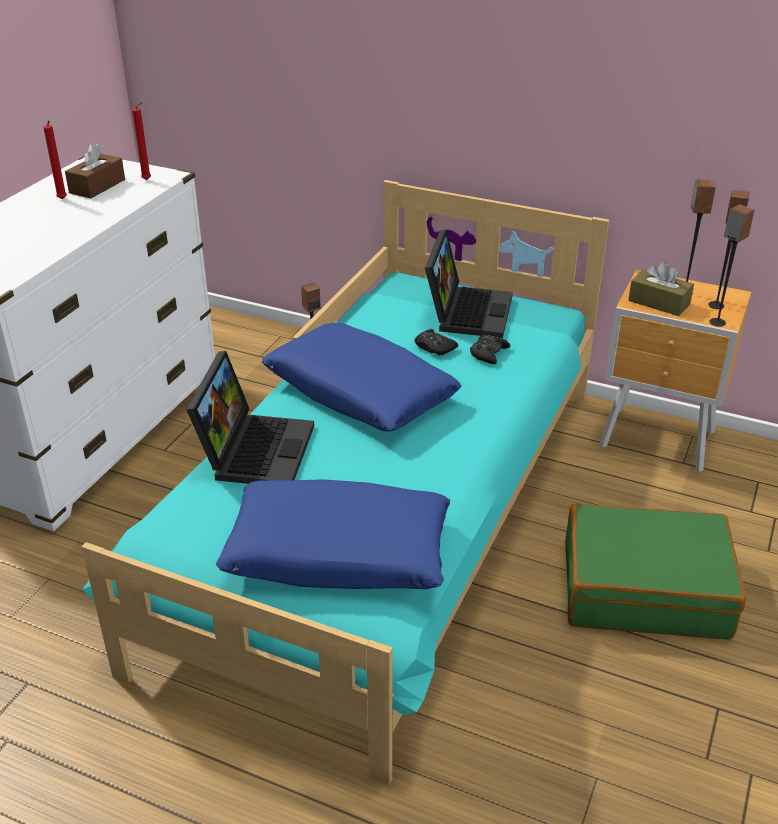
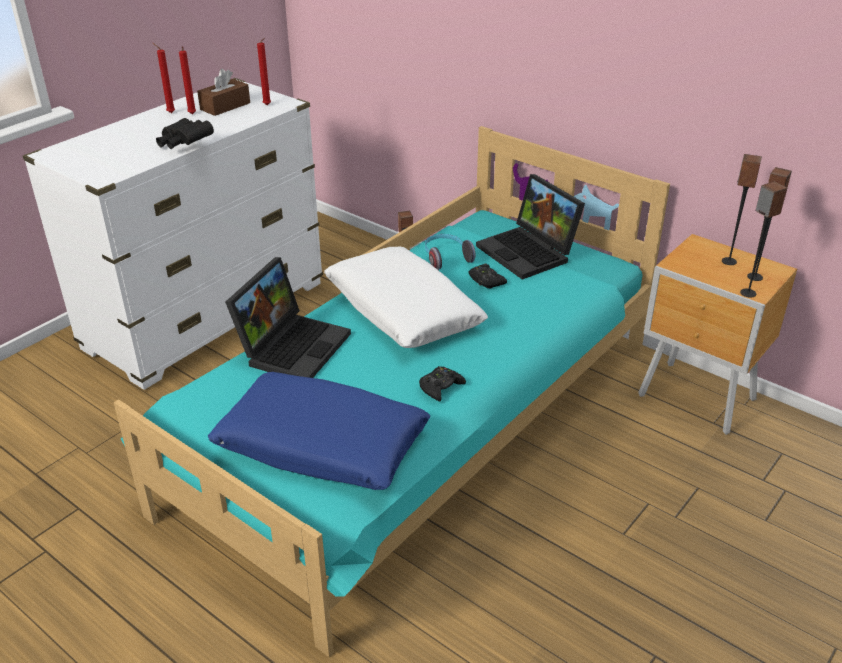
camera: 15 degrees right, 0 degrees up
(33, 200) = (170, 113): none -> red candle
(72, 235) = (184, 144): none -> black binoculars
(359, 392) = (402, 310): blue pillow -> white pillow
(380, 329) = (446, 258): none -> headphones
(466, 311) = (530, 252): laptop -> laptop turned 120 degrees clockwise
(488, 353) = (532, 293): black game controller -> black game controller (440, 387)
(645, 589) = (628, 532): green suitcase -> none
(659, 302) = (699, 267): brown tissue box -> none

